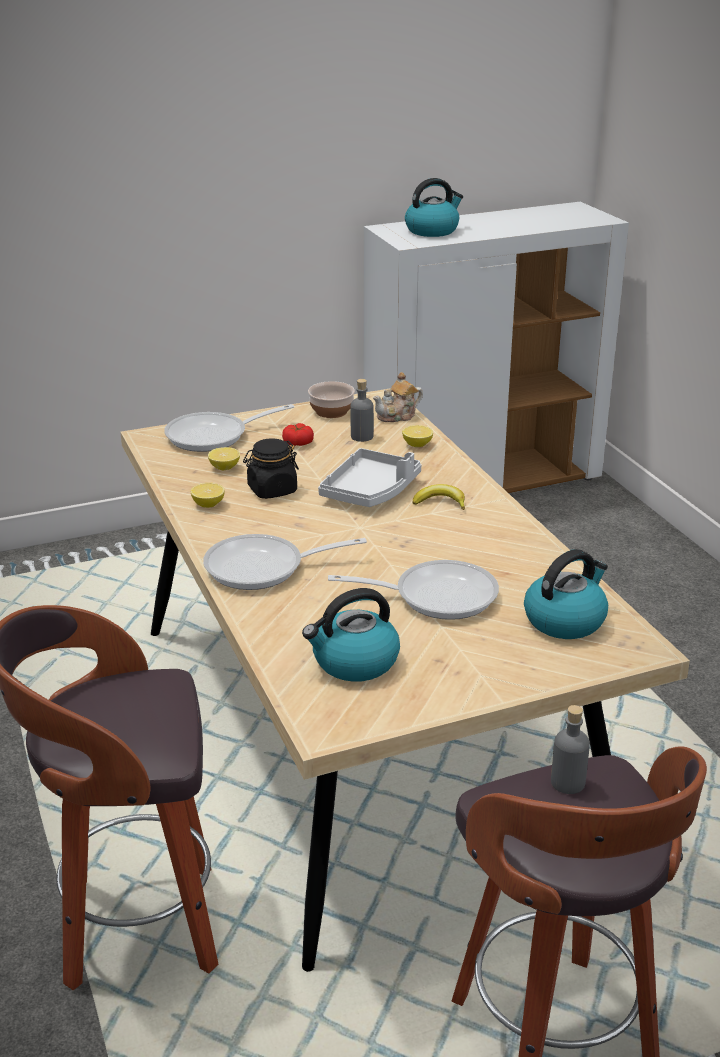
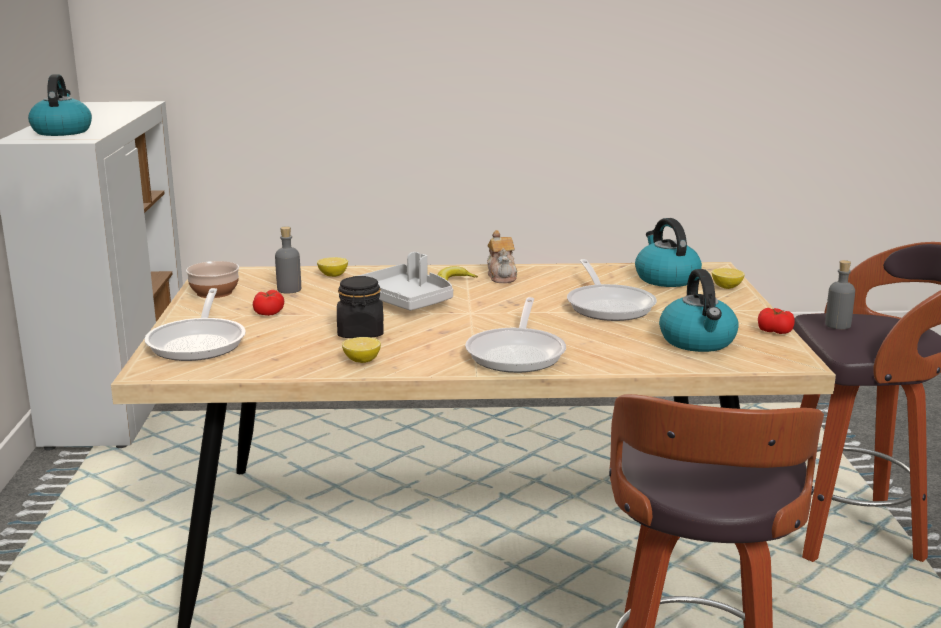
camera: 70 degrees left, 10 degrees down
(224, 468) = (284, 345): lemon -> lemon (726, 287)
(398, 416) = (263, 273): teapot -> teapot (502, 276)
(423, 711) = (774, 331): none -> tomato
(436, 596) = (609, 305): frying pan -> frying pan turned 150 degrees clockwise

